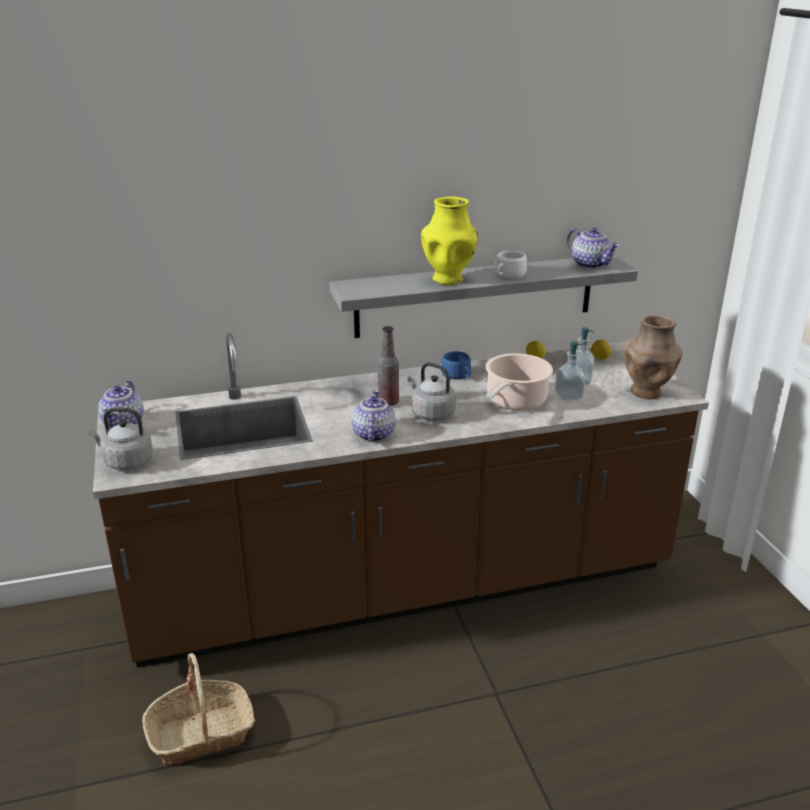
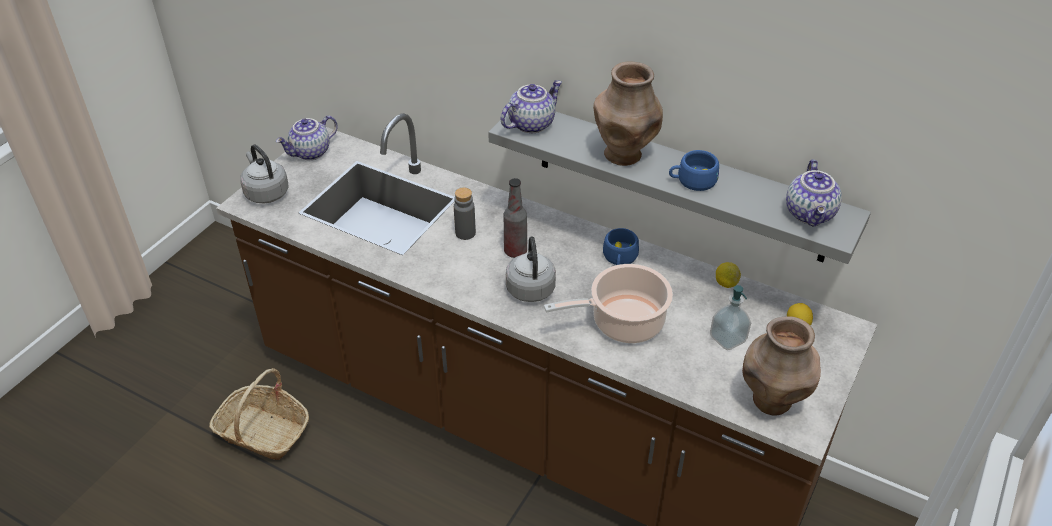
camera: 45 degrees right, 15 degrees up
(337, 409) = (465, 233): none -> grey bottle
(372, 434) = (452, 279): teapot -> teapot (531, 123)
(448, 279) = (624, 155): yellow vase -> brown vase
(508, 275) = (692, 181): white cup -> blue cup
(568, 395) = (684, 350): soap dispenser -> none

